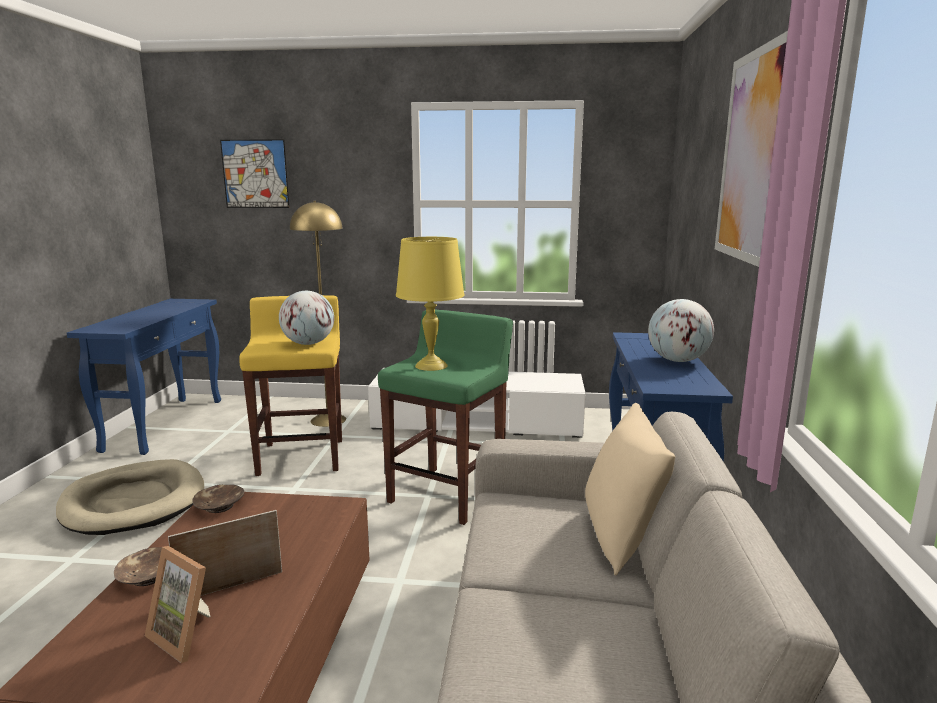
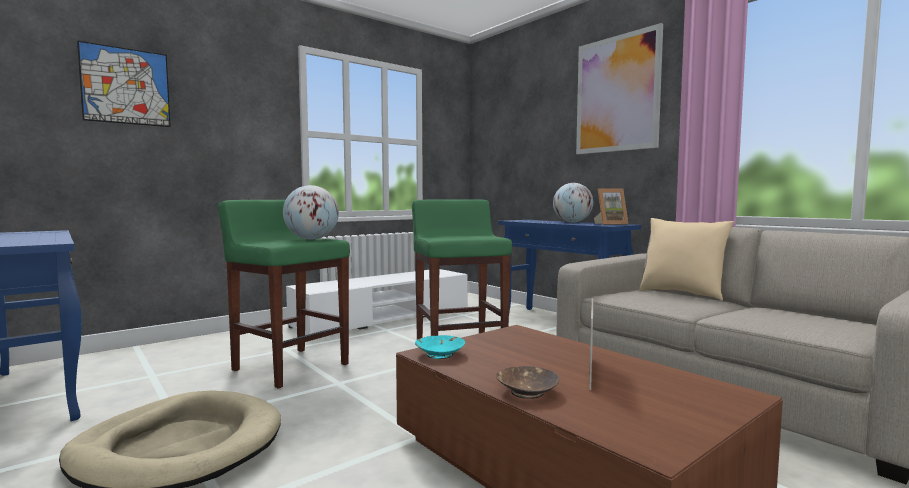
camera: 45 degrees left, 10 degrees down
(188, 635) = (648, 394): picture frame -> picture frame (610, 224)
(220, 506) = (439, 354): brown bowl -> turquoise bowl
(302, 456) = (290, 367): yellow stool -> green stool
(328, 420) = (252, 343): yellow floor lamp -> none
(430, 365) = (455, 236): yellow table lamp -> none

